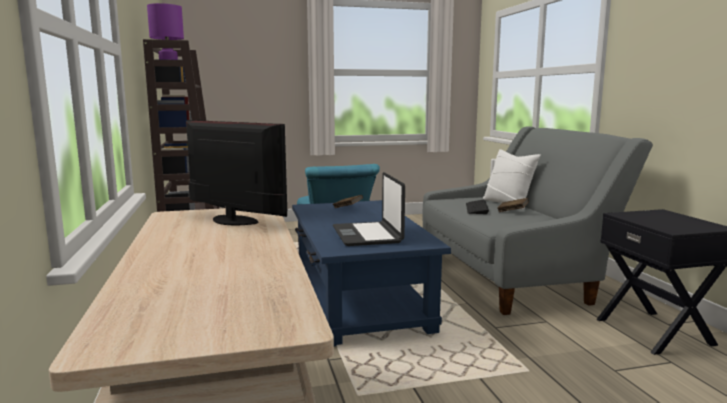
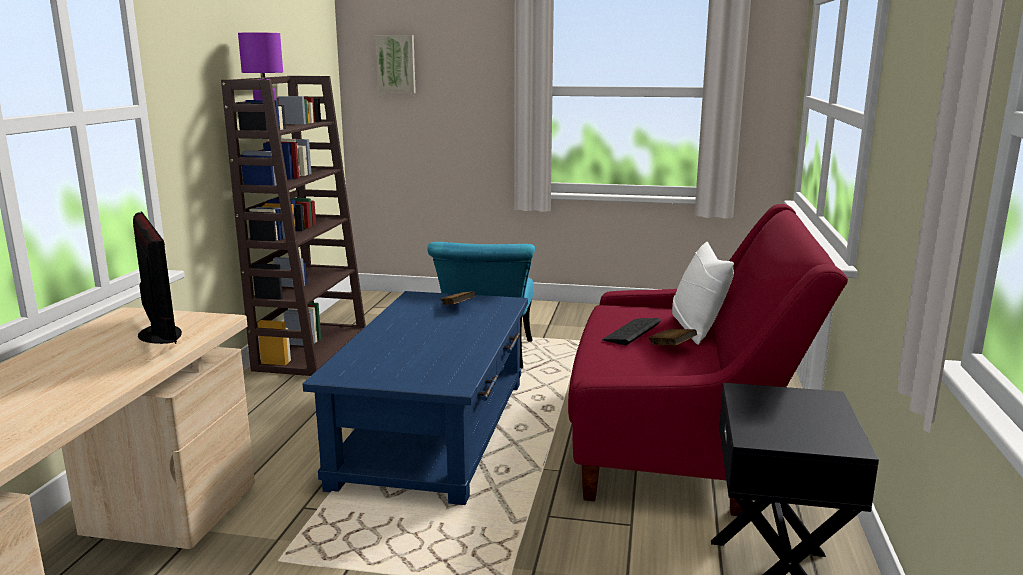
camera: 25 degrees right, 5 degrees up
(214, 52) = (396, 64): none -> picture
(368, 235) = (406, 357): laptop -> none
(511, 275) = (682, 439): grey sofa -> red sofa

